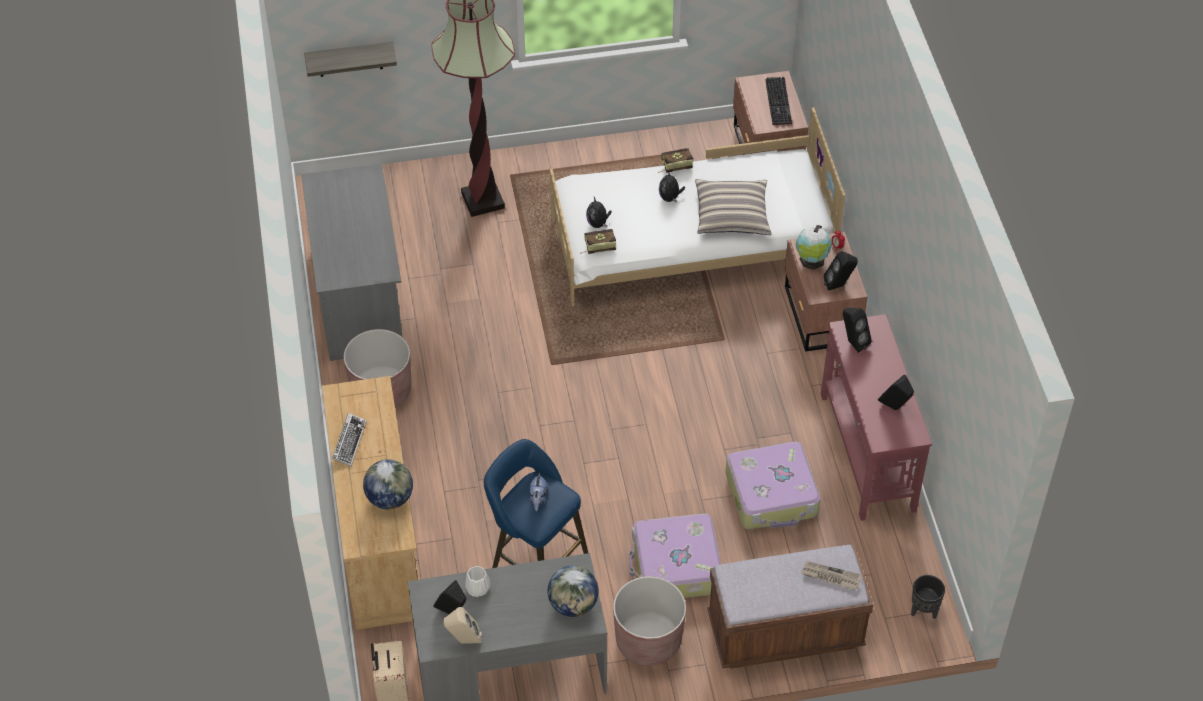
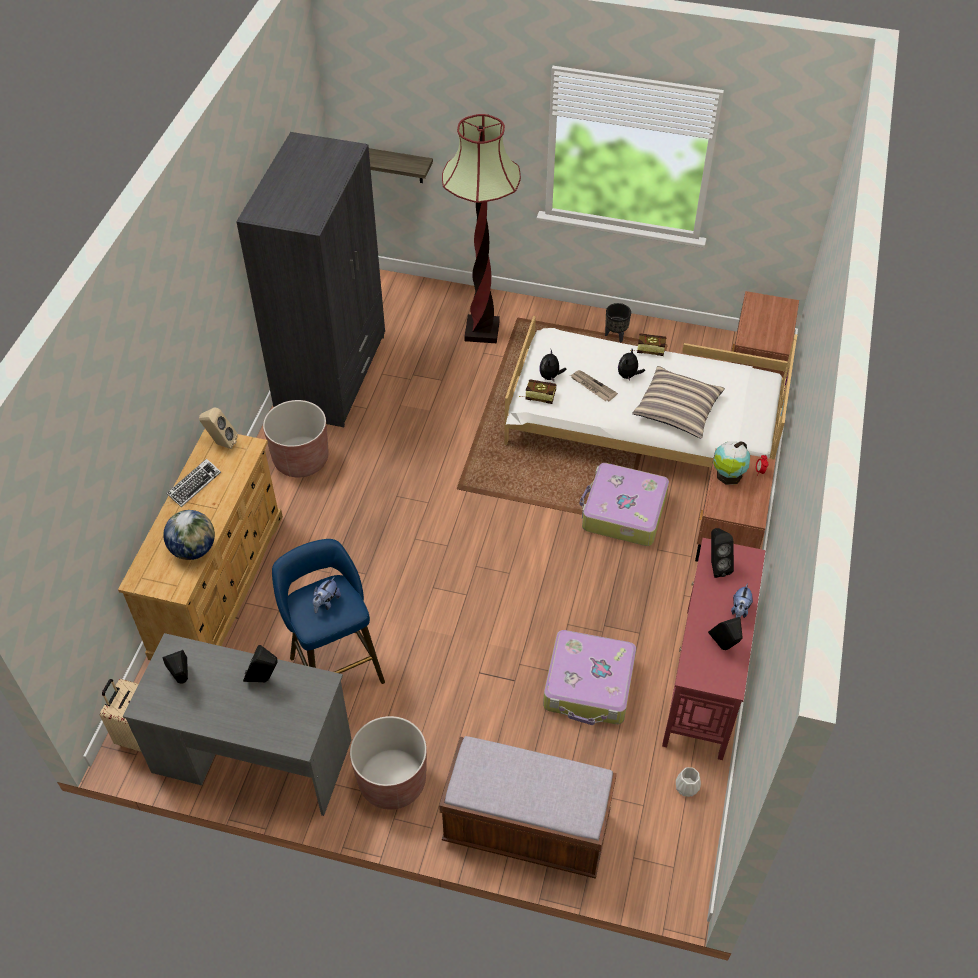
camera: 25 degrees right, 0 degrees up
(358, 296) = (332, 374): grey desk -> grey wardrobe
(463, 641) = (174, 712): beige speaker -> beige speaker (221, 443)
(478, 589) = (219, 666): white vase -> white vase (687, 788)
(573, 604) = (295, 719): globe -> none
(675, 566) = (459, 718): suitcase -> suitcase (623, 512)
(779, 103) = (775, 325): keyboard -> none
(830, 577) = (571, 796): newspaper -> newspaper (592, 387)
(839, 285) = (742, 508): black speaker -> black speaker (264, 679)
(891, 373) = (739, 610): none -> plush toy
(924, 610) = (678, 866): black planter -> black planter (616, 336)

